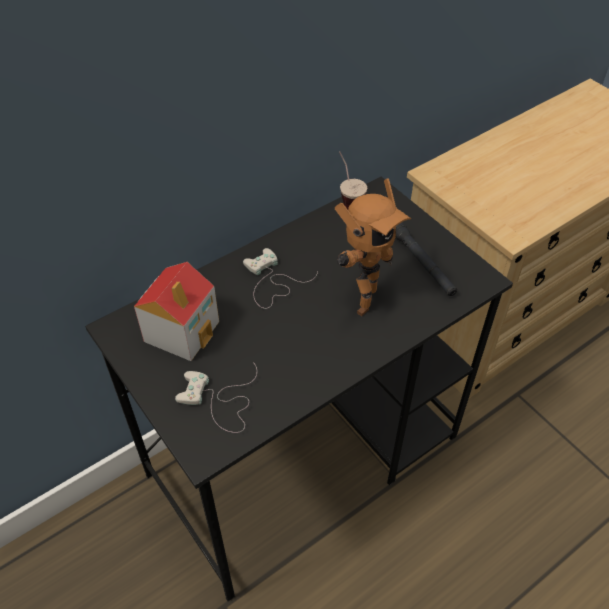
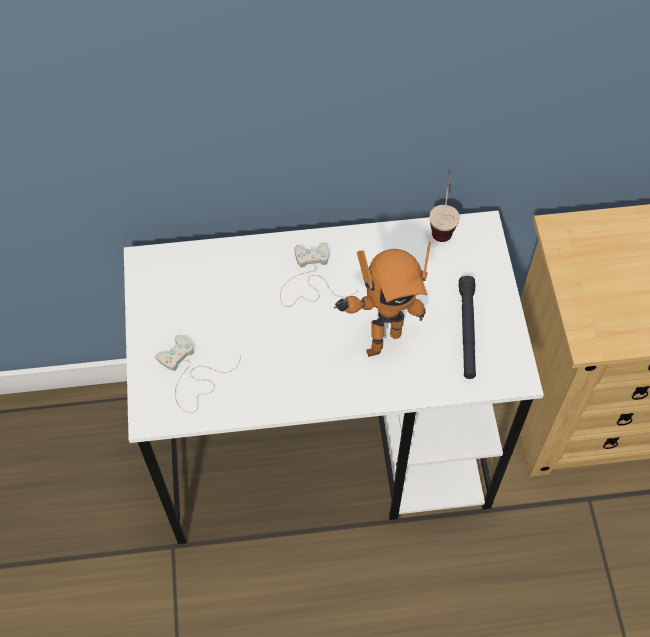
camera: 30 degrees right, 10 degrees up
(182, 330) = (201, 292): toy house -> none
(306, 454) = (328, 447): black desk -> white desk

